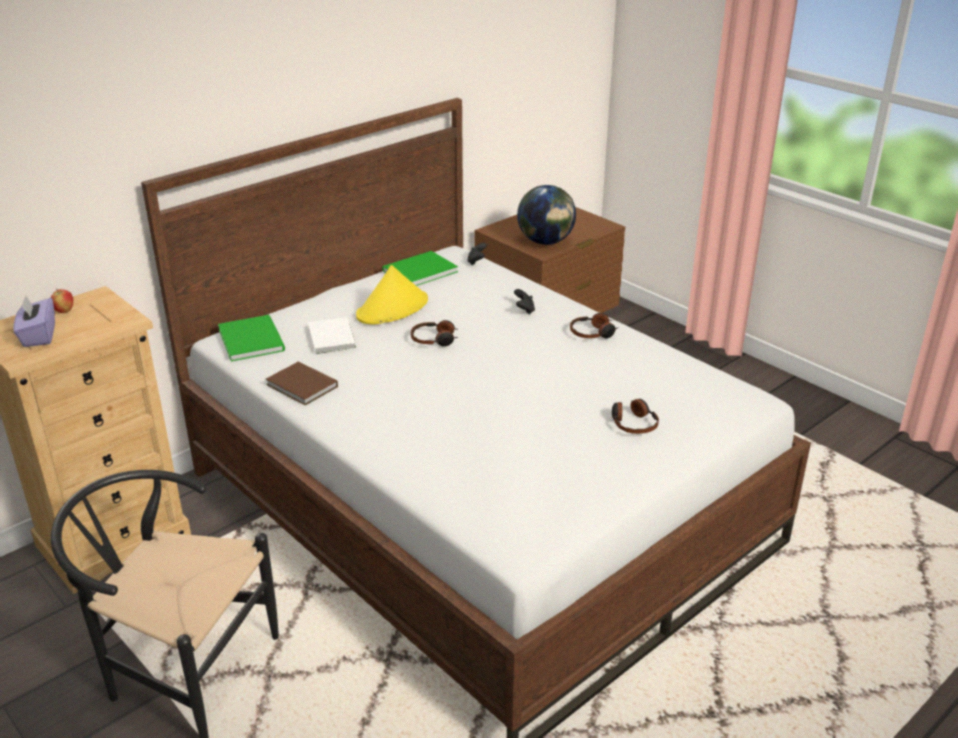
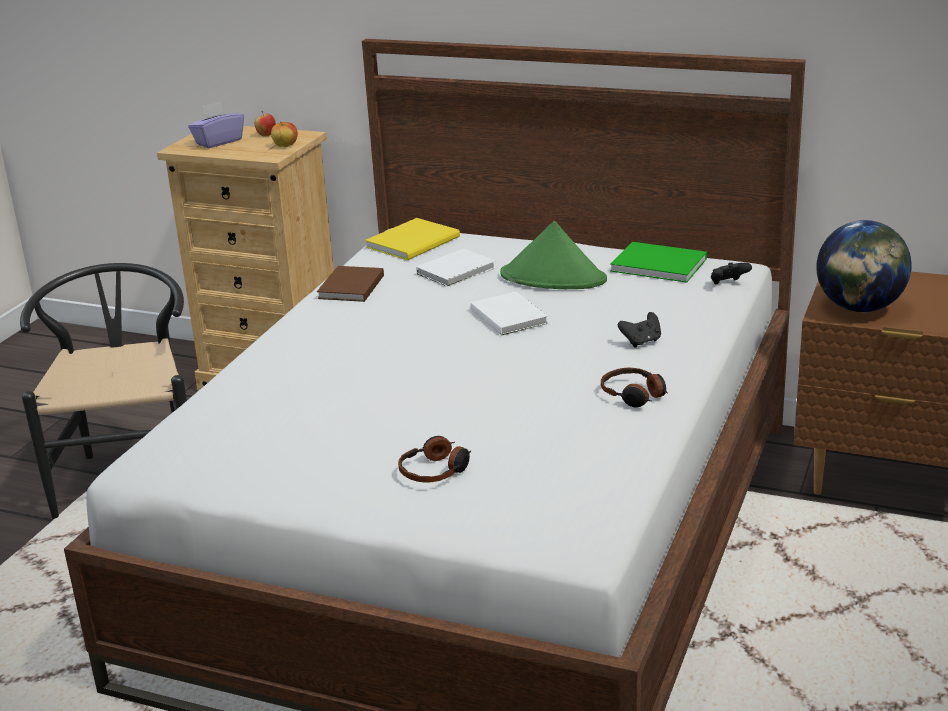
camera: 65 degrees right, 5 degrees down
(112, 309) = (285, 146): none -> apple
(252, 338) = (416, 241): green book -> yellow book
(393, 308) = (553, 278): yellow hat -> green hat
(434, 340) = (509, 316): headphones -> white book

